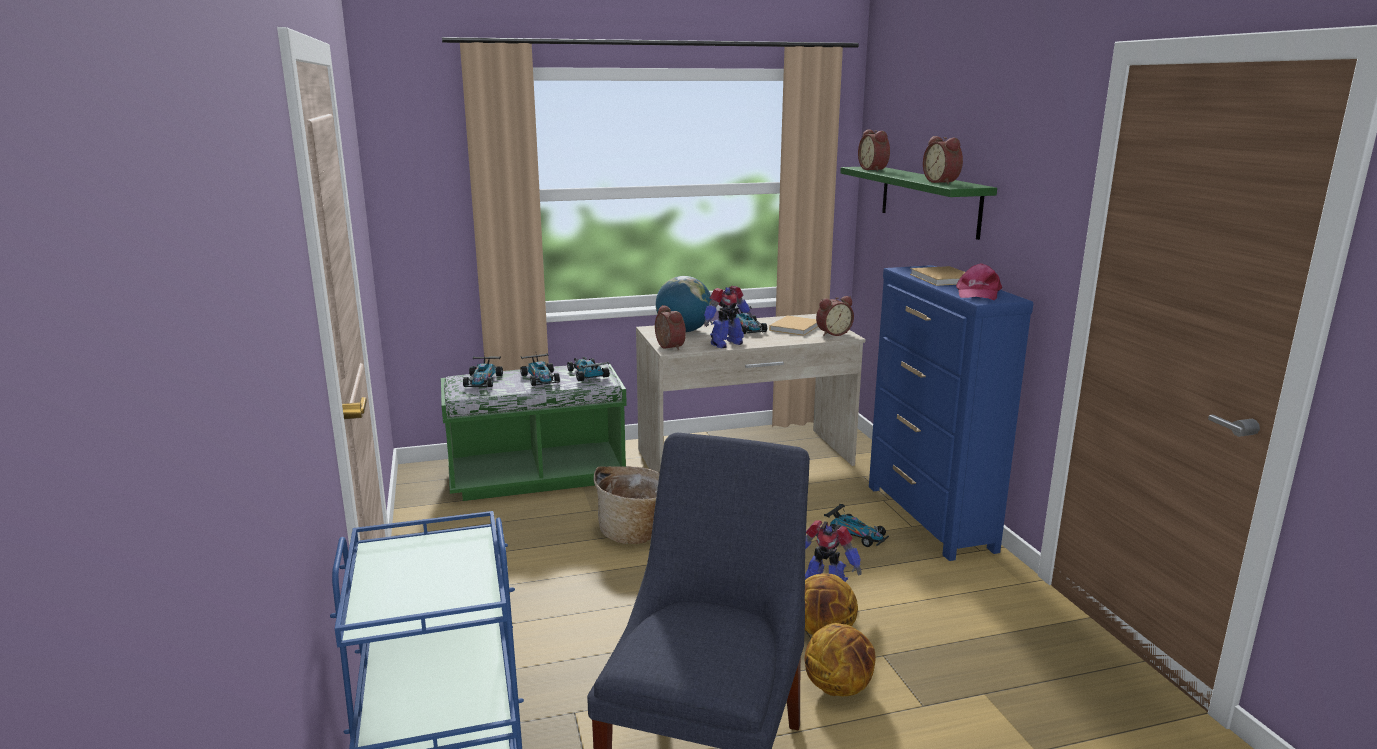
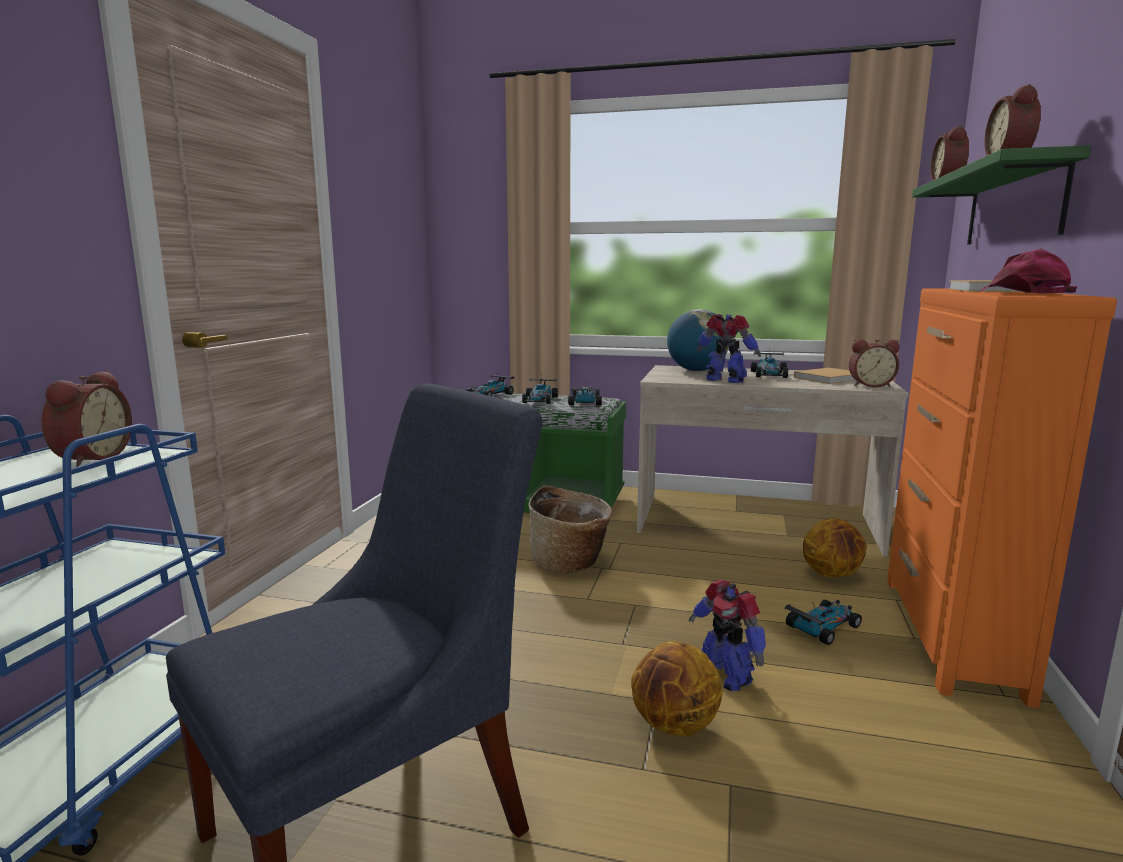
camera: 30 degrees right, 5 degrees down
(668, 347) = (659, 377): alarm clock -> alarm clock (90, 458)
(725, 344) = (725, 381): toy robot -> toy robot turned 135 degrees counterclockwise
(839, 688) = (627, 804): basketball -> basketball (832, 574)
(855, 534) = (823, 627): toy car -> toy car turned 105 degrees counterclockwise
(929, 518) = (950, 635): blue dresser -> orange dresser
(977, 293) = (1023, 293): pink cap -> pink cap turned 135 degrees clockwise

